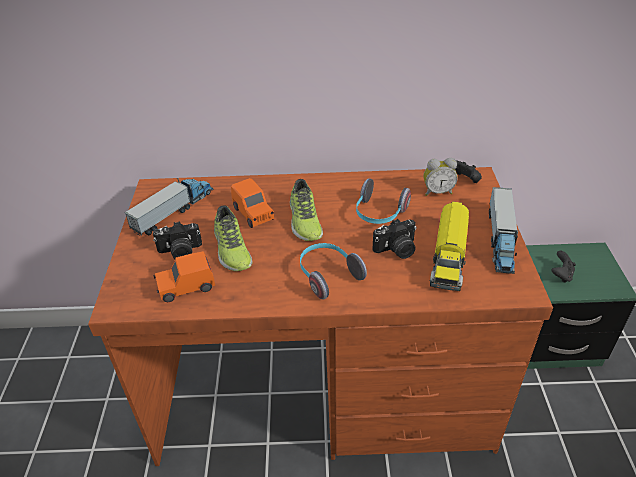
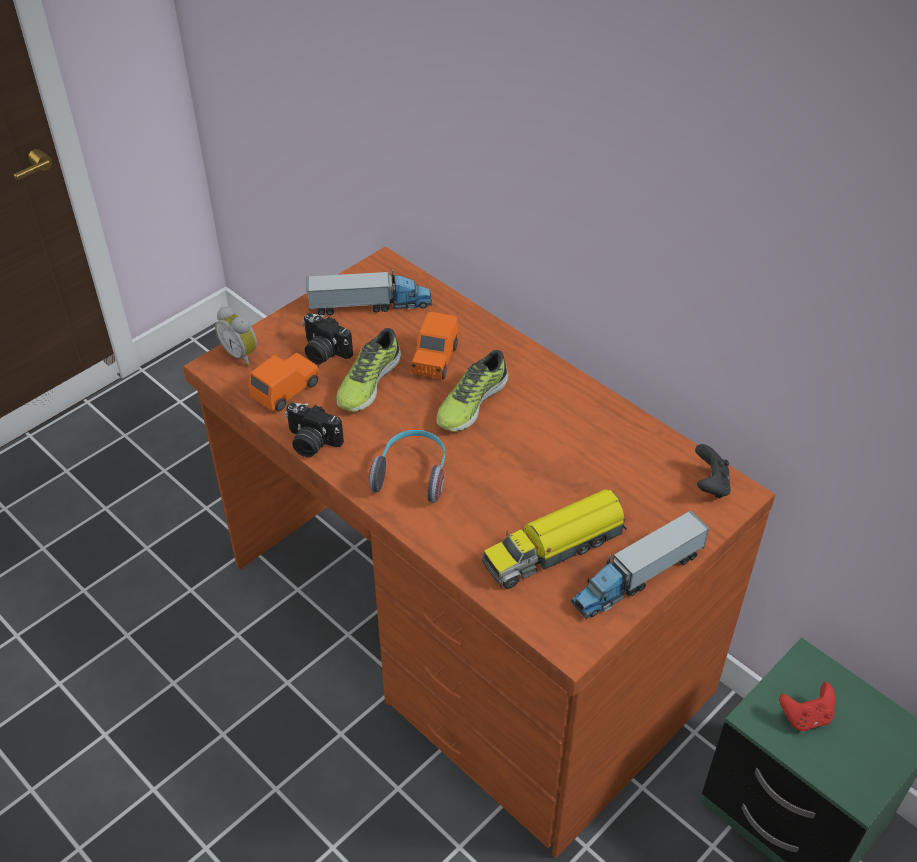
camera: 45 degrees right, 5 degrees up
(186, 287) = (286, 390): orange toy car -> orange toy car turned 105 degrees clockwise
(379, 214) = (554, 451): headphones -> none
(396, 250) = (512, 501): camera -> camera (311, 443)
(437, 192) = (656, 474): alarm clock -> alarm clock (242, 354)
(561, 275) = (805, 717): black game controller -> red game controller

